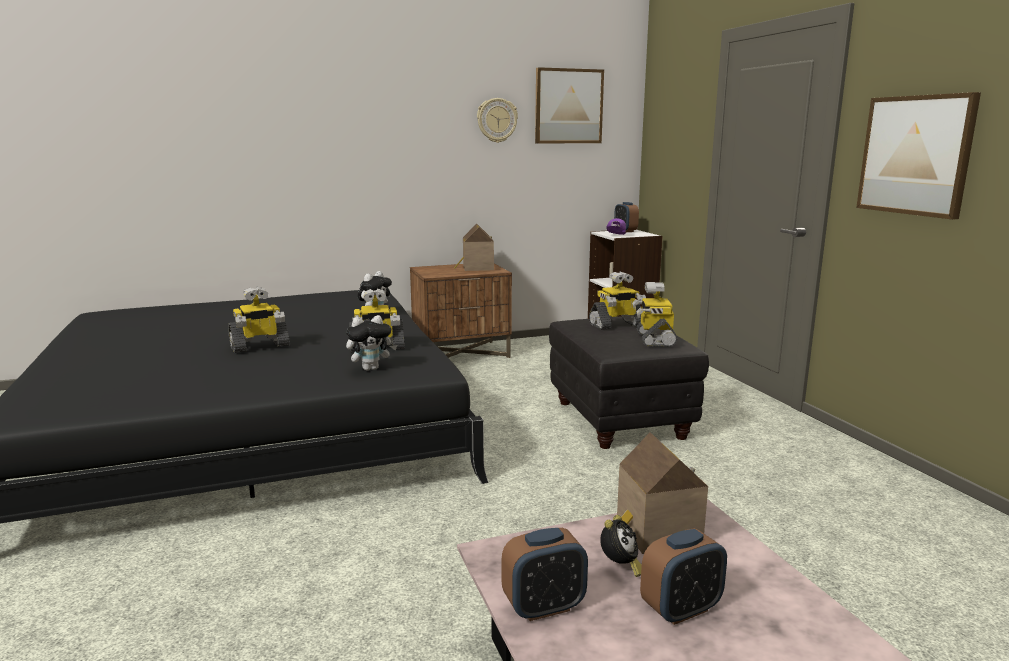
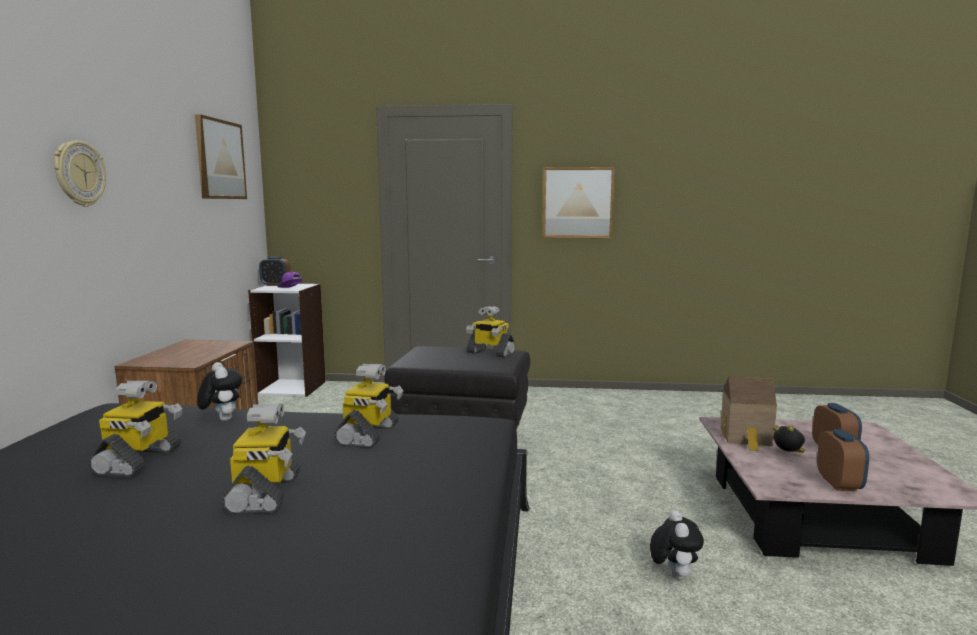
camera: 65 degrees left, 5 degrees down
(371, 368) = (443, 445): plush toy -> plush toy (673, 575)
(476, 268) = (200, 346): toy house -> none
(497, 120) = (171, 170): wall clock -> wall clock (79, 174)
(616, 325) = (440, 354): toy robot -> toy robot (139, 461)

